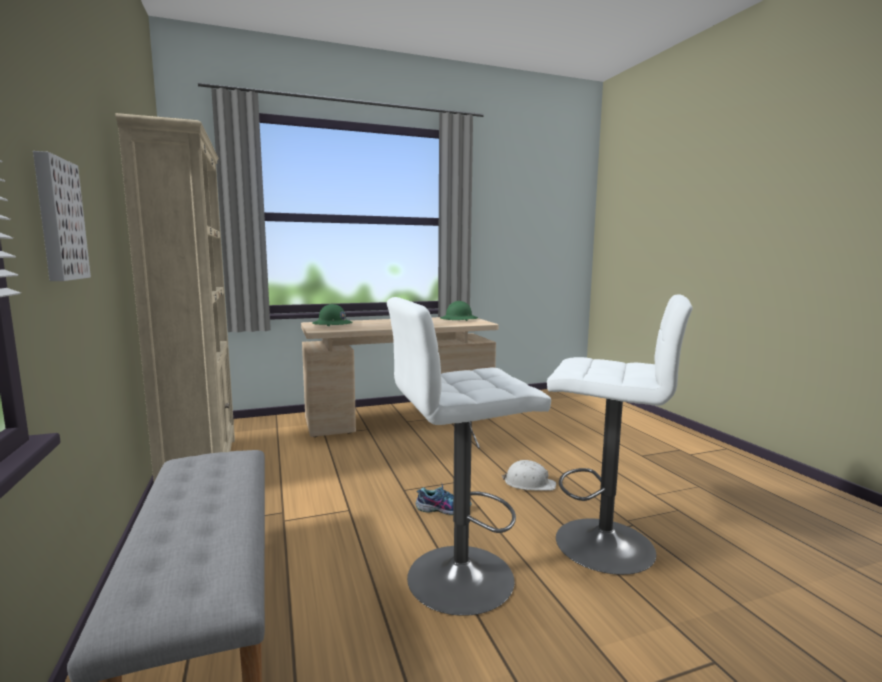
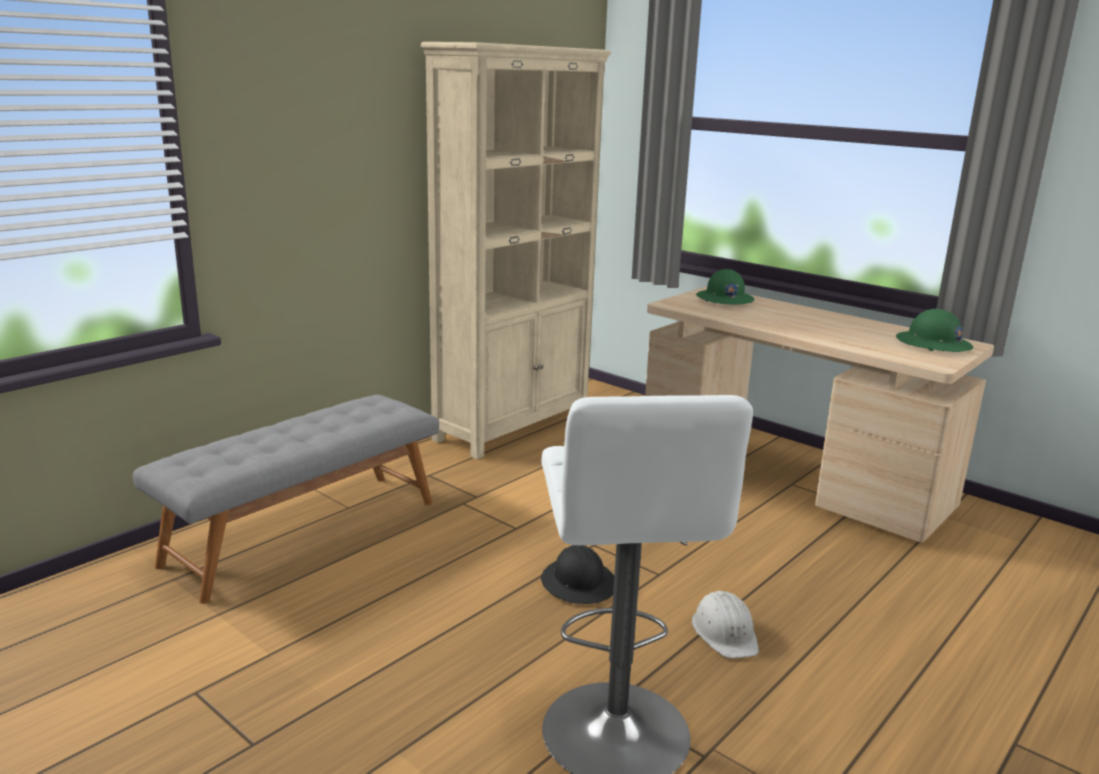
camera: 60 degrees right, 10 degrees up
(57, 220) = (282, 170): picture -> none
(443, 508) = (579, 583): shoe -> black hard hat
(459, 577) = (450, 632): white stool -> none

